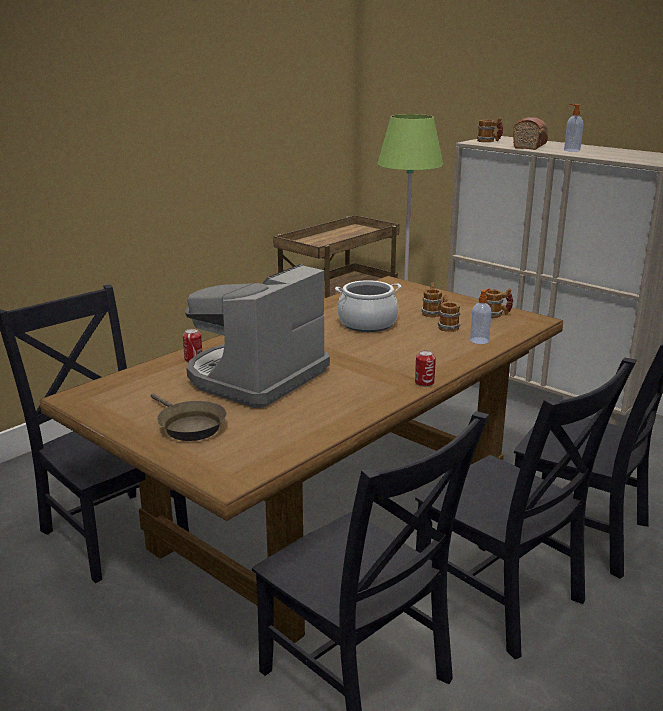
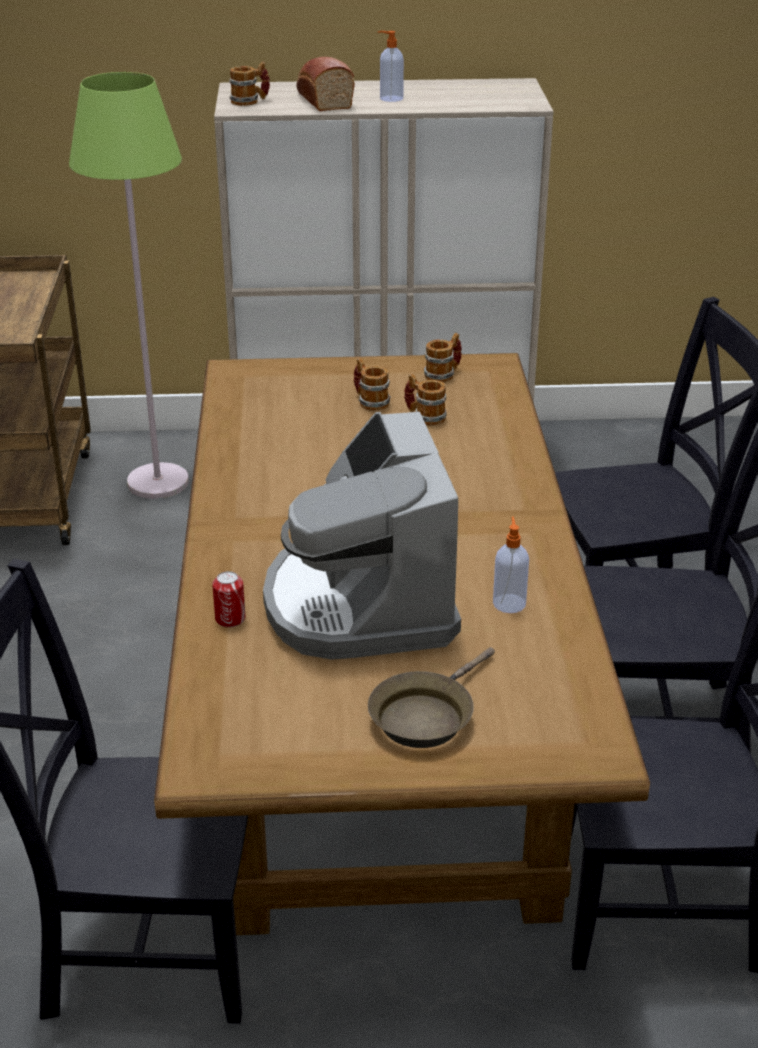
camera: 45 degrees left, 10 degrees up
(188, 426) = (425, 715): brown frying pan -> brown frying pan turned 120 degrees clockwise
(367, 323) = (331, 454): cooking pot -> none
(424, 383) = (543, 512): can -> none
(480, 340) = (492, 422): soap dispenser -> soap dispenser (509, 603)

